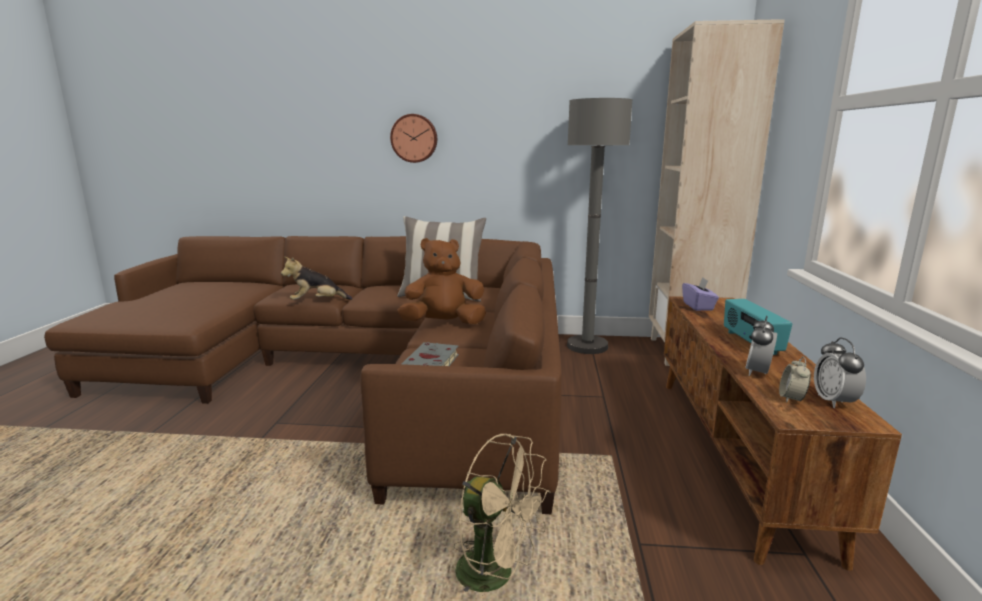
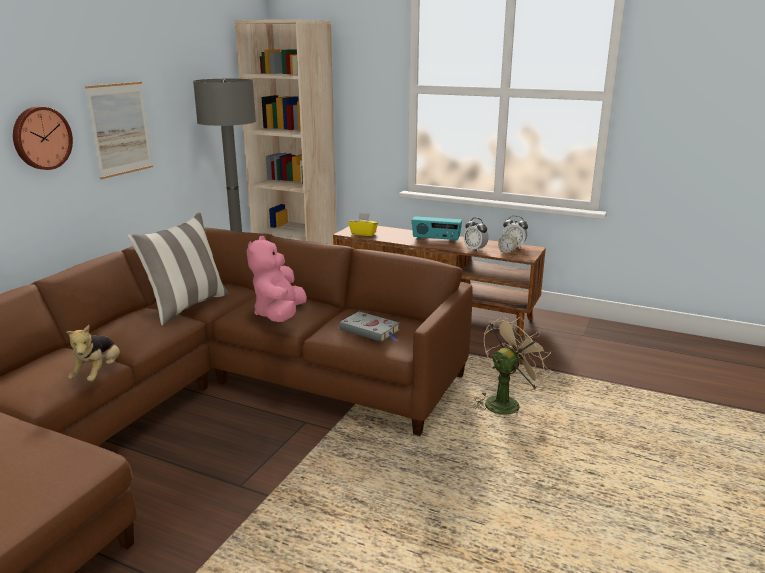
camera: 70 degrees left, 5 degrees up
(443, 324) = (279, 315): brown plush toy -> pink plush toy
(491, 141) = (120, 129): none -> picture
(698, 306) = (363, 233): purple tissue box -> yellow tissue box

